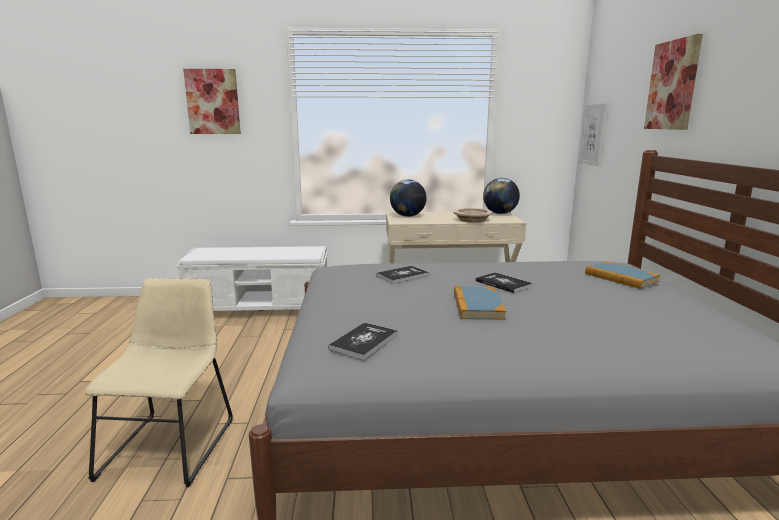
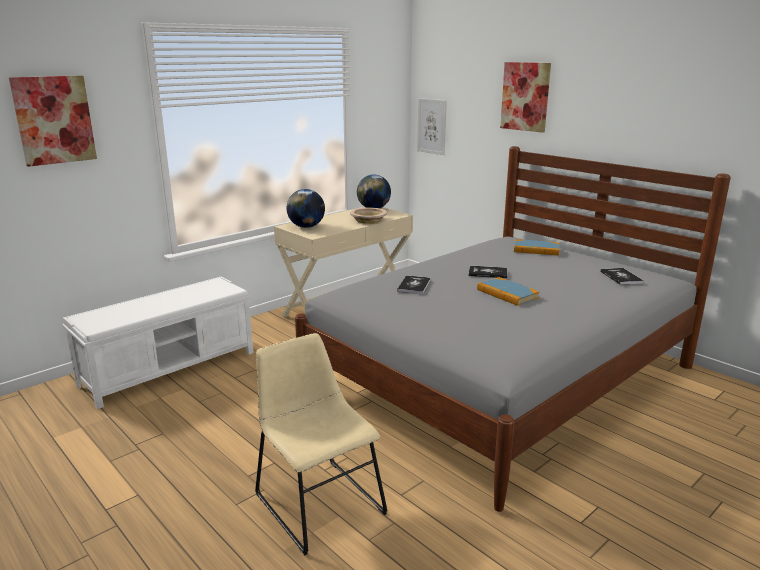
camera: 40 degrees left, 5 degrees up
(364, 341) = (500, 339): book -> book (621, 277)

